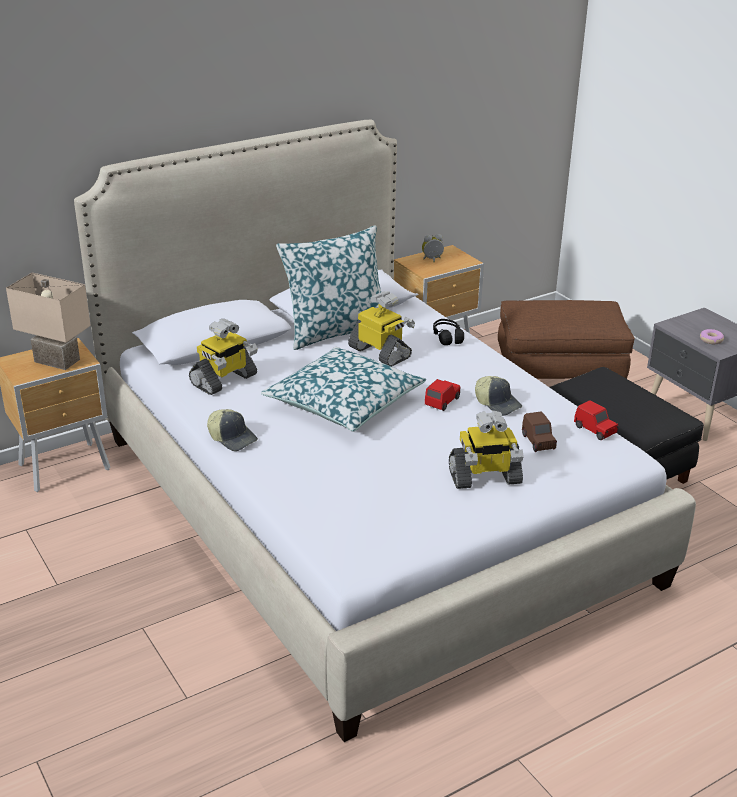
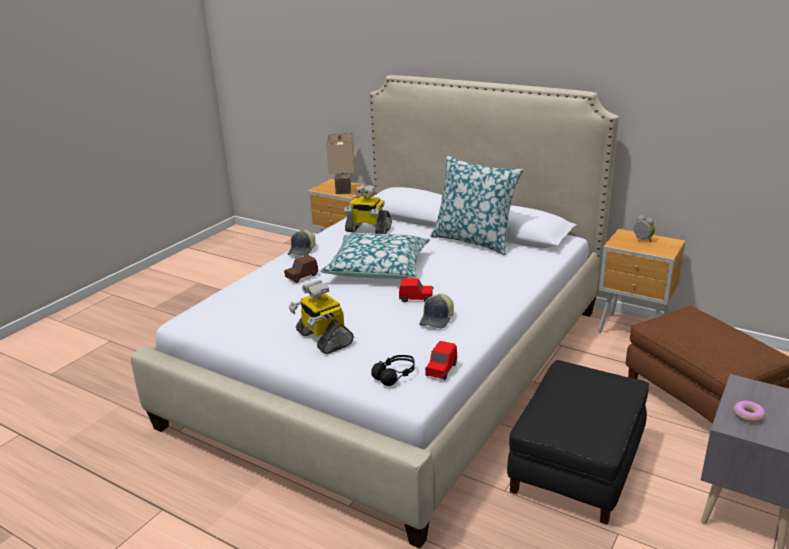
camera: 65 degrees right, 5 degrees down
(381, 353) = (462, 261): toy robot -> none
(447, 337) = (518, 277): black headphones -> black headphones (395, 375)
(538, 442) = (395, 349): brown toy car -> brown toy car (301, 277)

